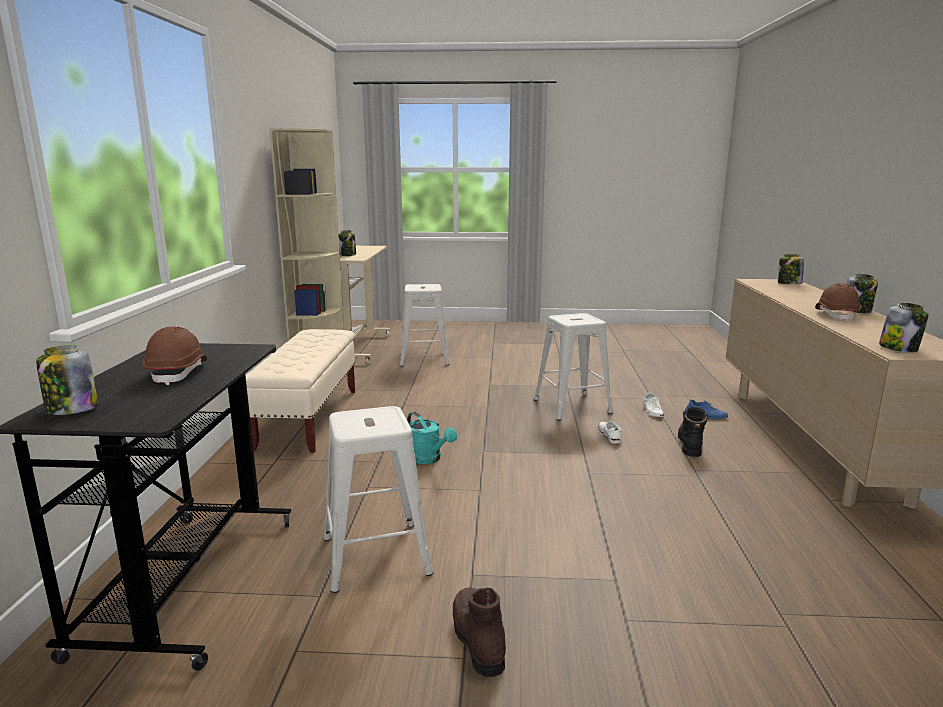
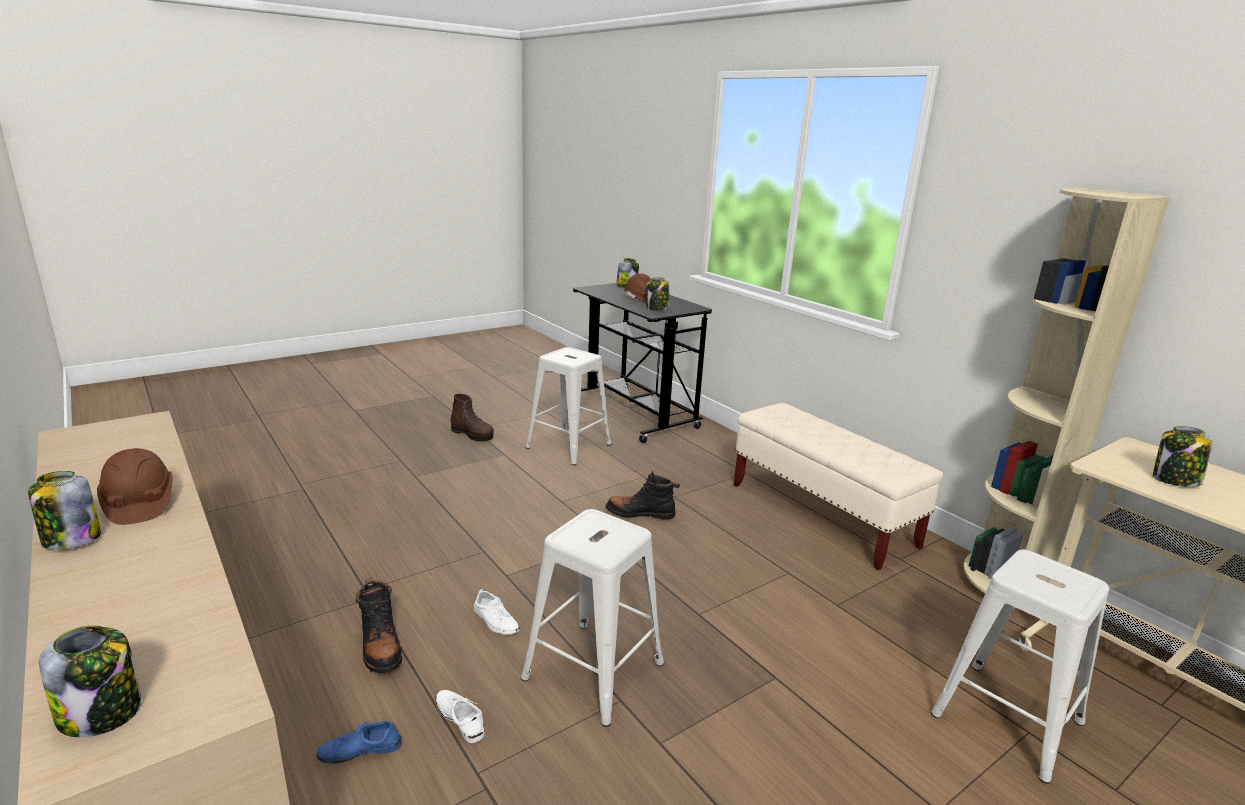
camera: 140 degrees right, 5 degrees up
(429, 459) = (640, 513): turquoise watering can -> black boot
(899, 348) = (133, 431): jar -> jar (657, 309)

